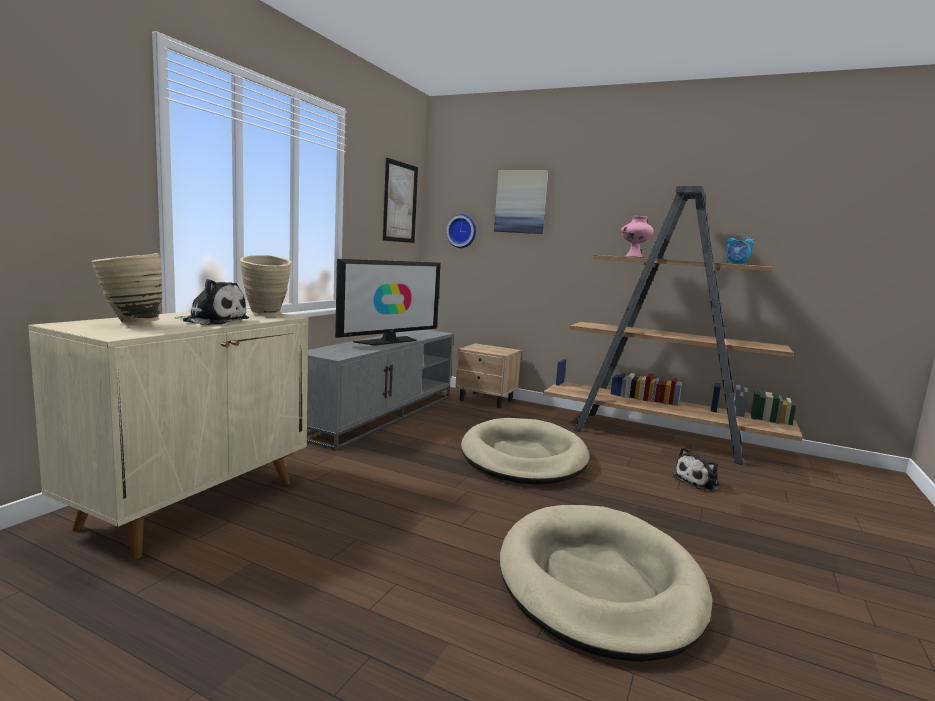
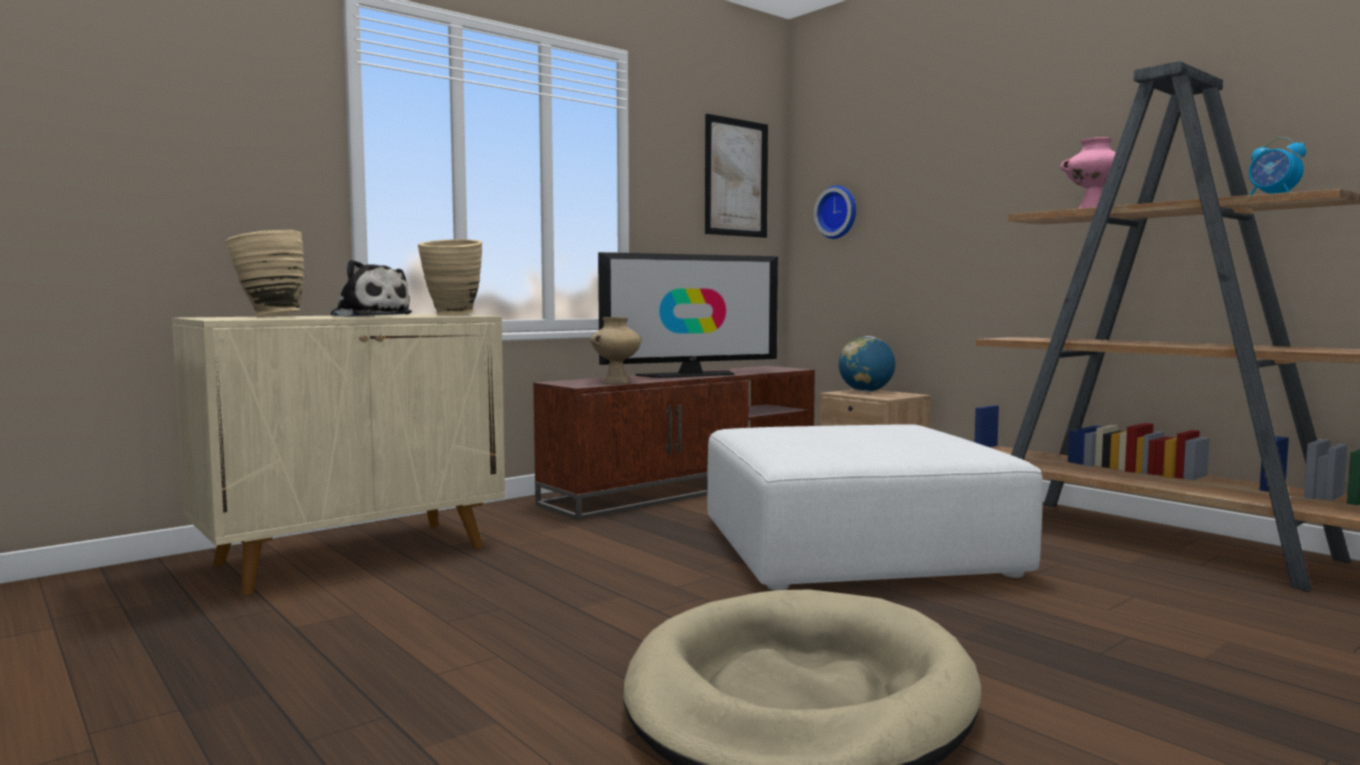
camera: 25 degrees right, 5 degrees down
(354, 351) = (616, 382): none -> beige vase
(382, 415) = (685, 488): grey tv stand -> brown tv stand
(482, 347) = (866, 391): none -> globe
(521, 202) = (919, 152): picture -> none
(523, 457) = (854, 547): beige dog bed -> white ottoman
(698, 482) = (1167, 604): plush toy -> none

